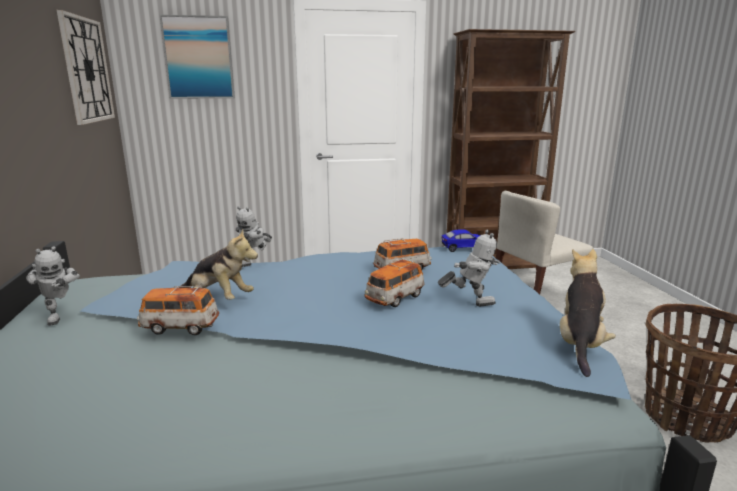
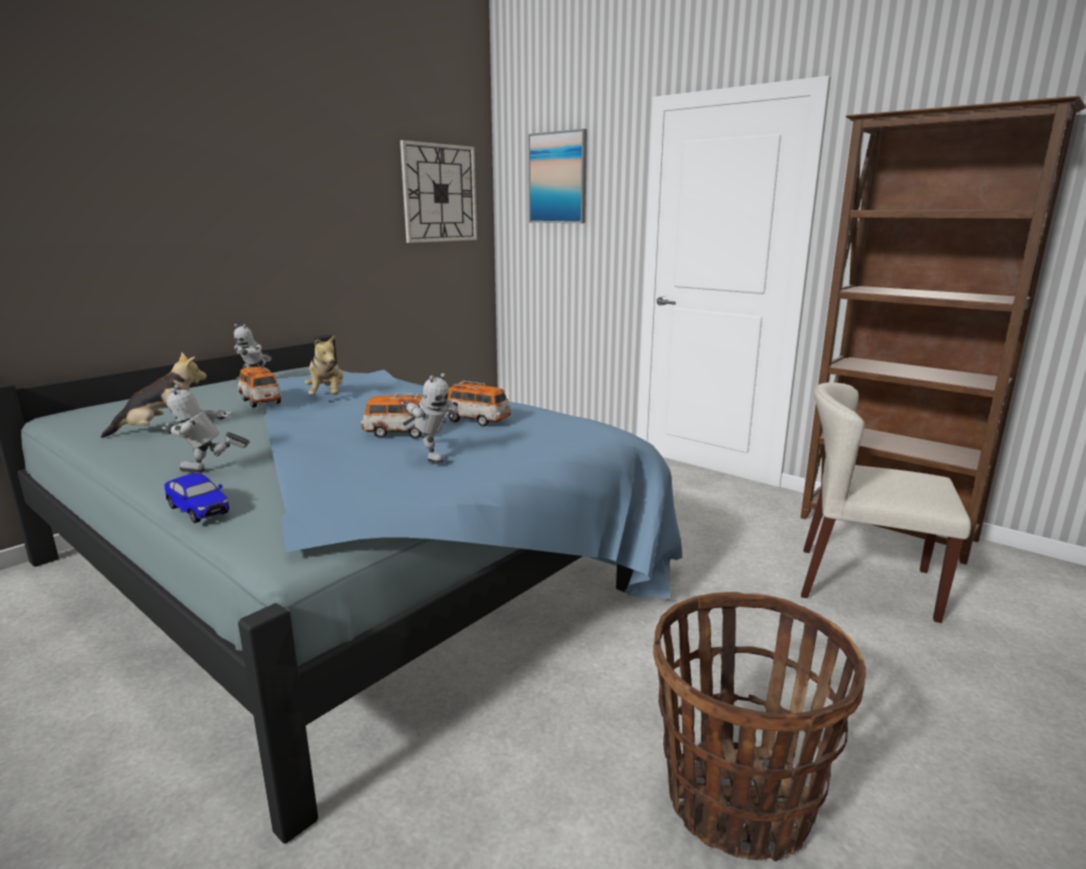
camera: 50 degrees right, 0 degrees up
(255, 263) = (409, 384): toy robot -> toy robot (210, 472)
(463, 248) = (597, 425): toy car -> toy car (199, 510)
(580, 344) = (390, 513): plush toy -> plush toy (162, 431)

